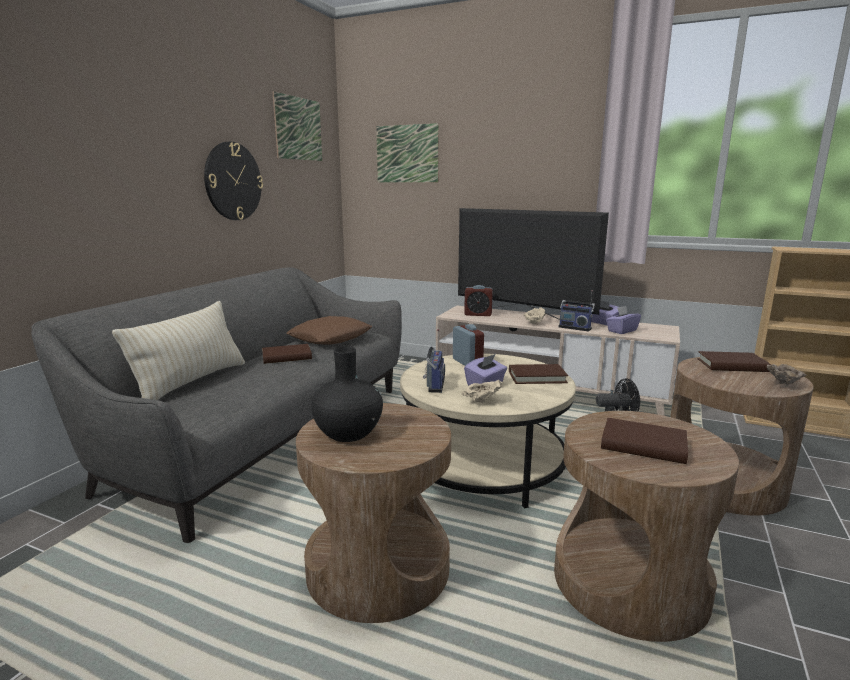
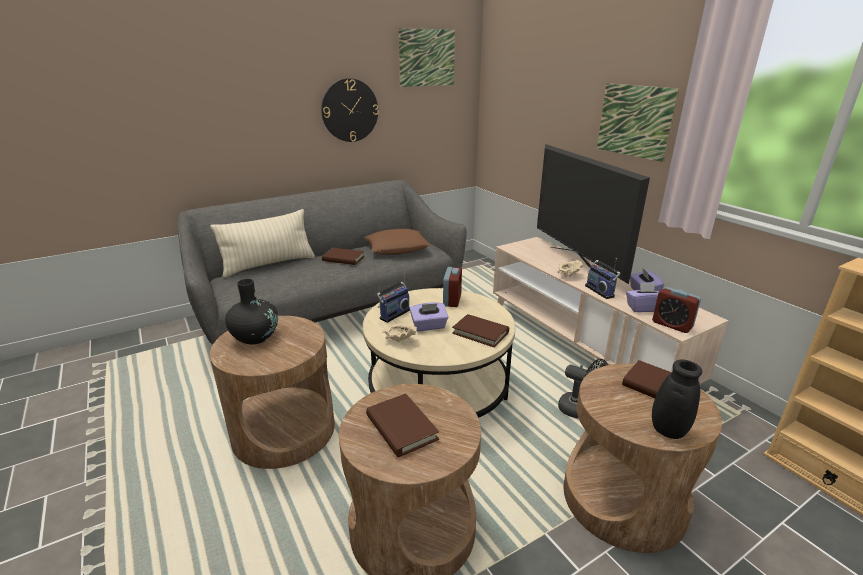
camera: 35 degrees right, 10 degrees up
(407, 154) = (525, 80): picture -> picture (634, 121)
(478, 314) = (536, 252): alarm clock -> alarm clock (672, 325)
(783, 385) = (665, 431): beige bowl -> black vase

